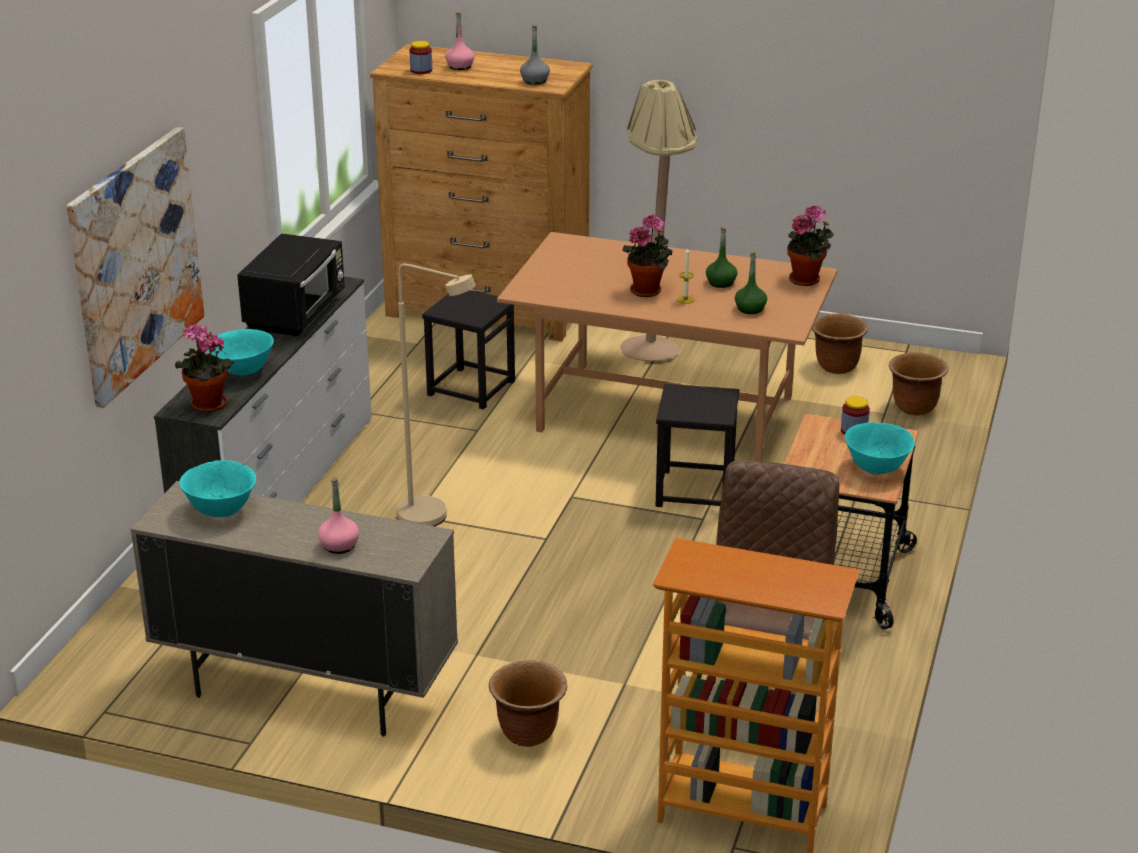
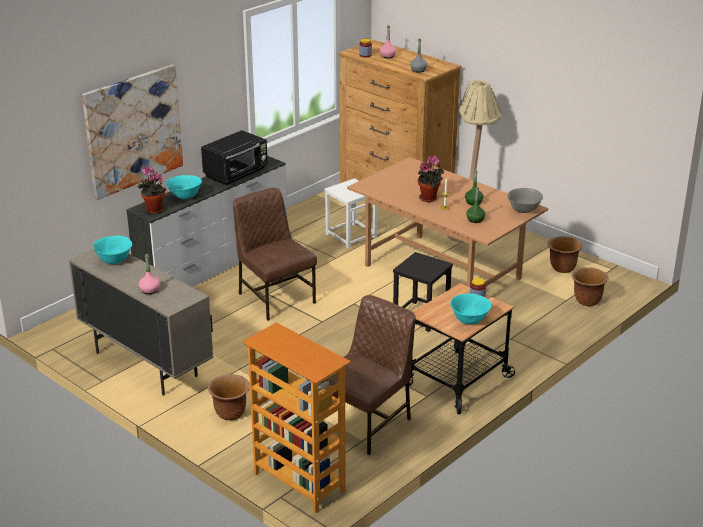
camera: 25 degrees right, 0 degrees up
(434, 519) = (275, 298): beige floor lamp -> brown chair
(470, 388) = (351, 235): black stool -> white stool
(807, 280) = (524, 210): potted plant -> grey bowl

